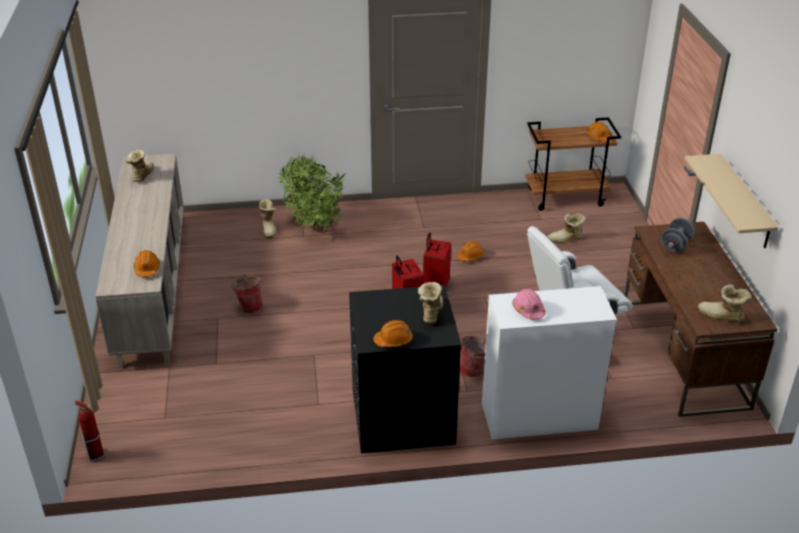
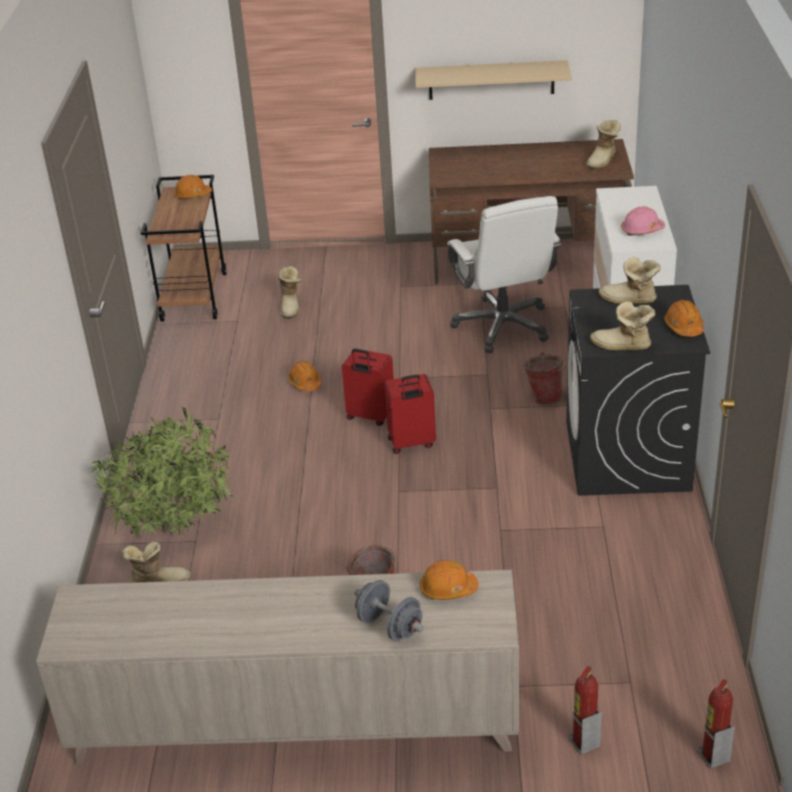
camera: 80 degrees left, 0 degrees up
(118, 397) = (583, 742): none -> fire extinguisher
(141, 176) = (128, 625): boot -> boot (622, 347)
(675, 245) = (472, 167): grey dumbbell -> grey dumbbell (390, 626)

